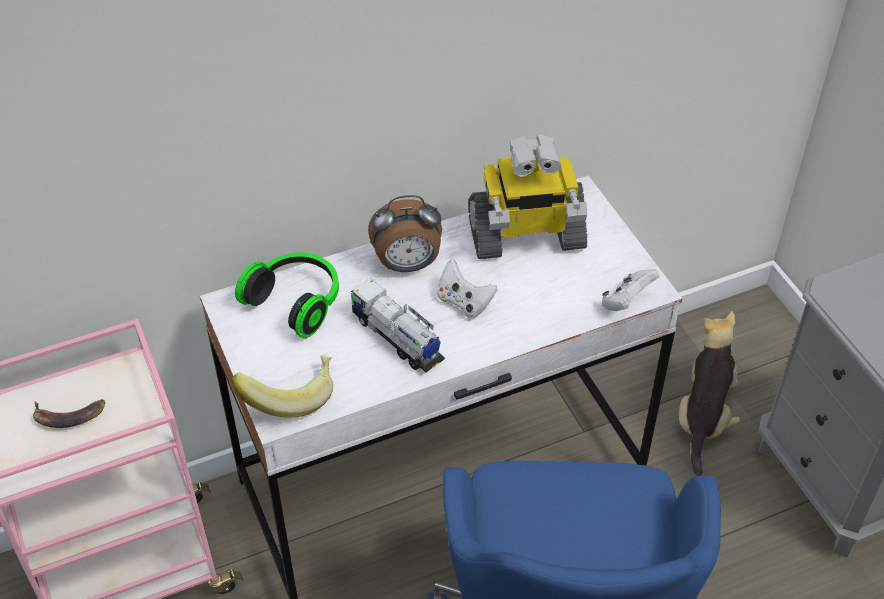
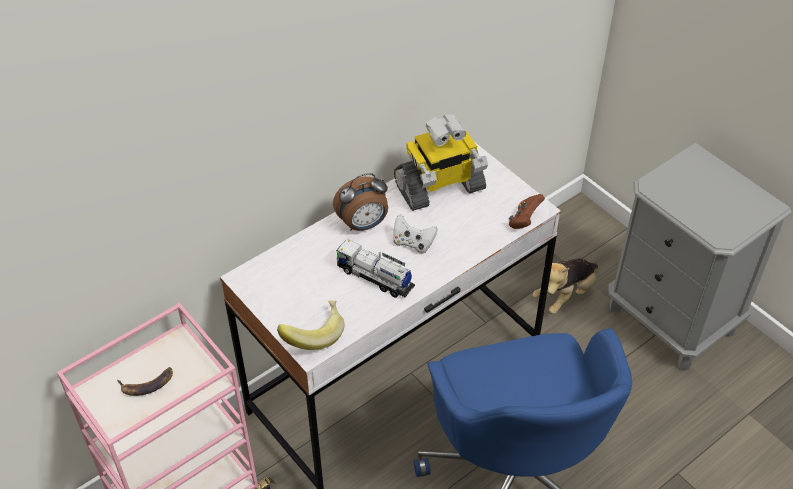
camera: 15 degrees left, 0 degrees up
(297, 302) = (293, 266): headphones -> none
(626, 302) = (524, 221): white game controller -> brown game controller
(703, 417) = (565, 294): plush toy -> plush toy turned 135 degrees counterclockwise

